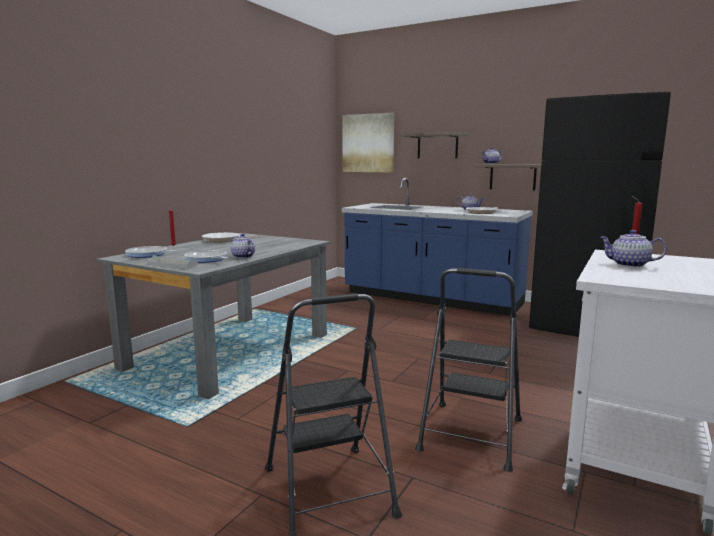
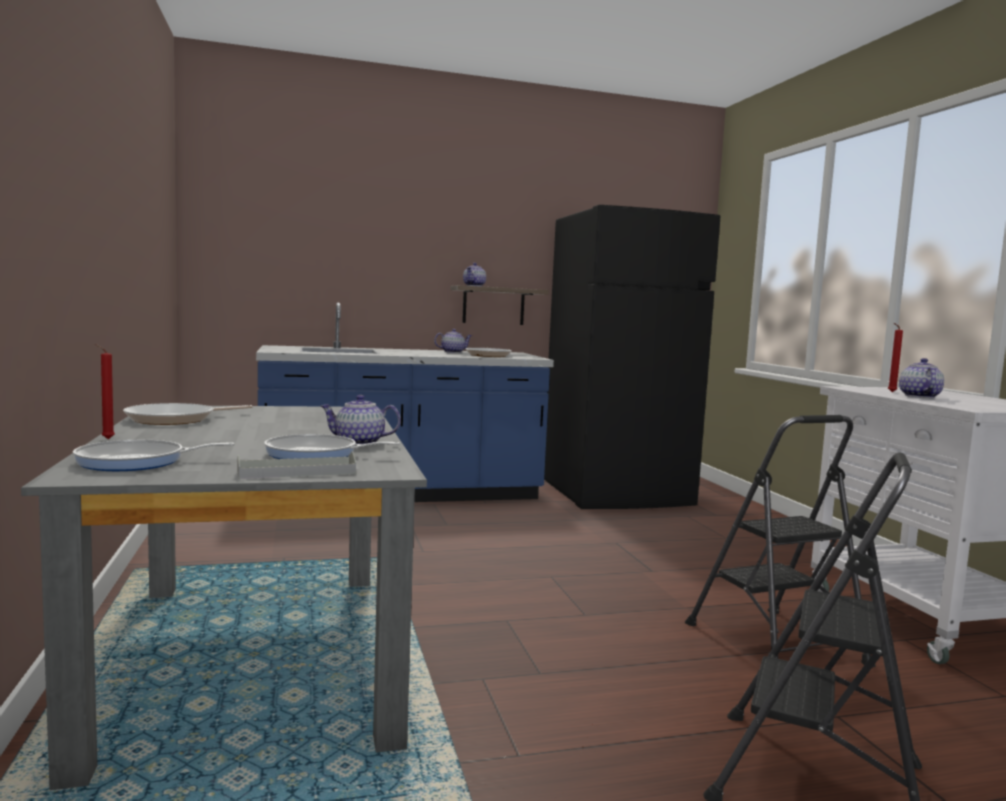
camera: 45 degrees left, 5 degrees down
(368, 143) = (250, 240): picture -> none
(437, 146) = (381, 255): shelf -> none
(629, 265) = (918, 396): teapot -> teapot turned 120 degrees clockwise

